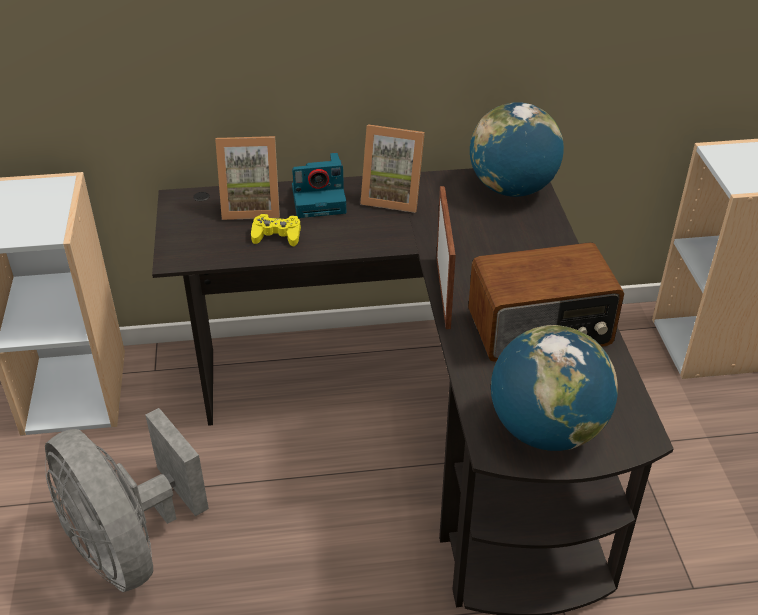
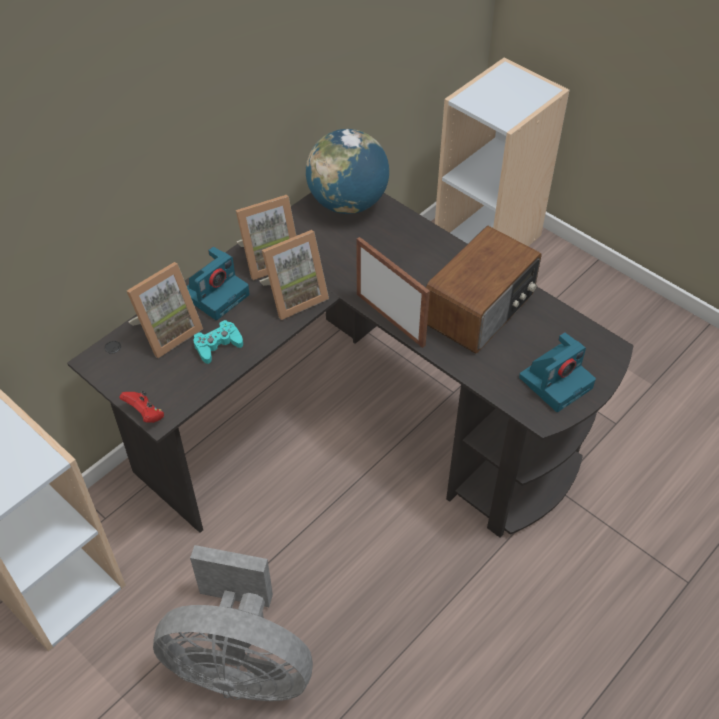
camera: 40 degrees left, 10 degrees up
(166, 252) = (145, 414): none -> red game controller
(277, 235) = (218, 345): yellow game controller -> turquoise game controller
(380, 232) = (294, 296): none -> picture frame
(546, 430) = (556, 381): globe -> camera

